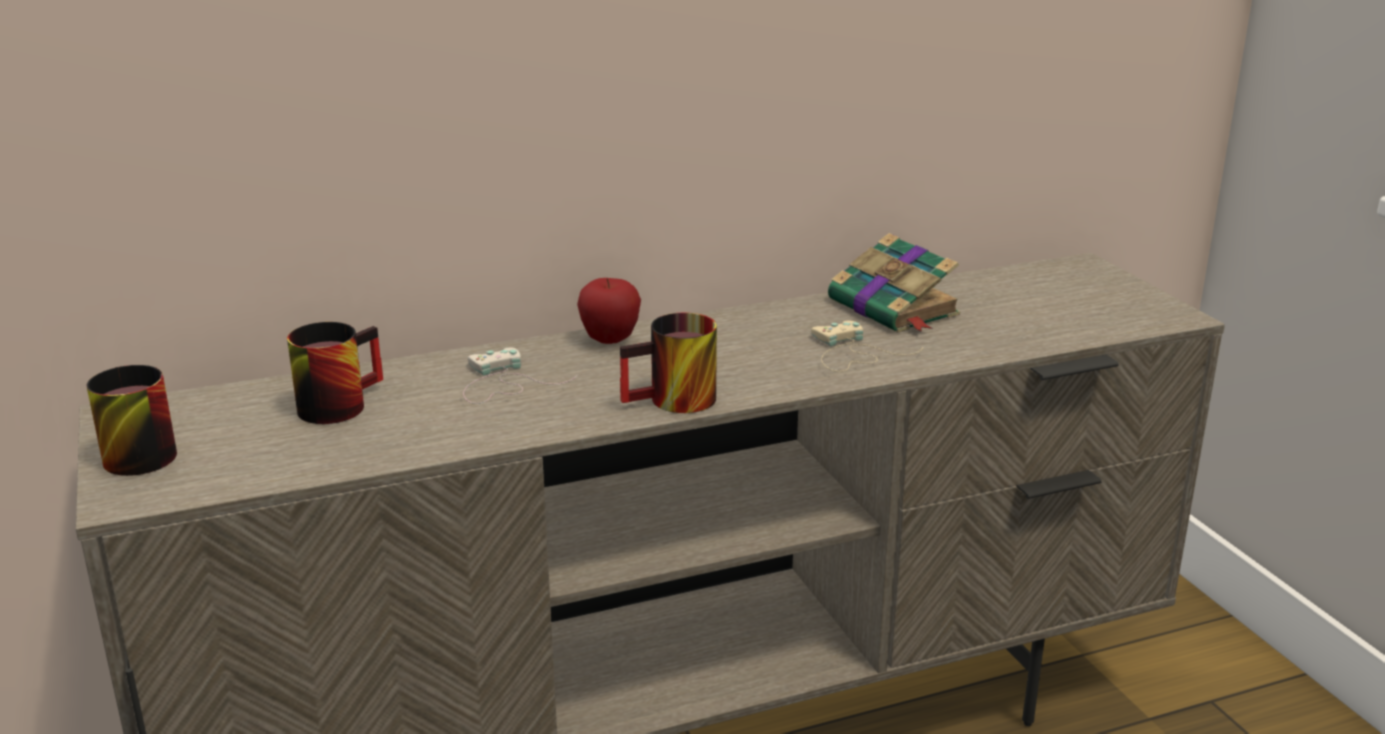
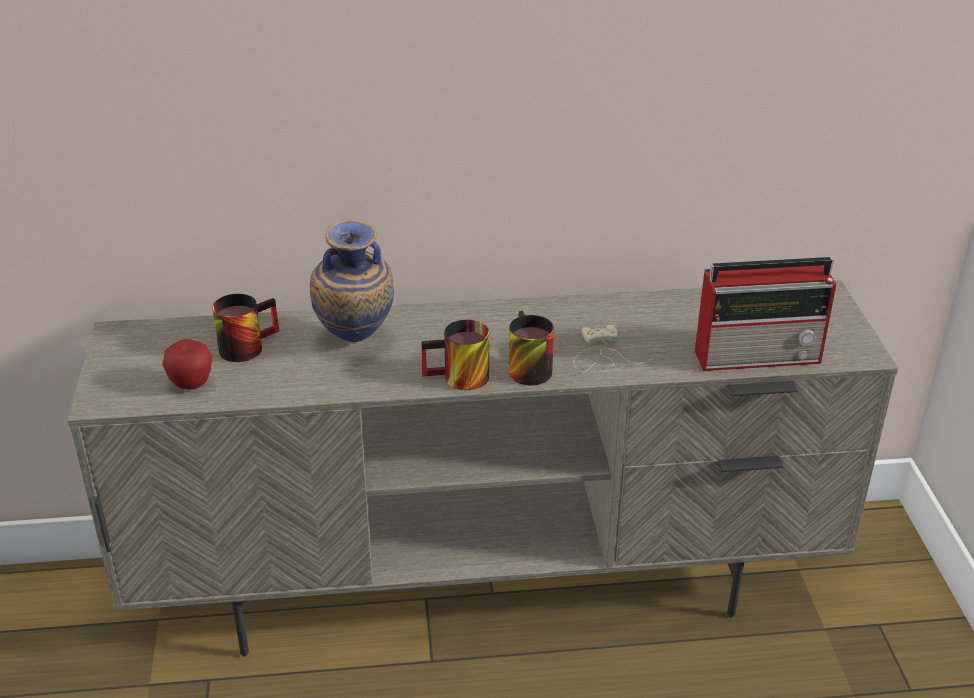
camera: 15 degrees right, 10 degrees up
(131, 454) = (112, 367): mug -> mug (524, 367)
(502, 383) = (355, 344): white game controller -> vase
(610, 340) = (441, 316): apple -> apple (191, 385)
(895, 308) = (656, 316): book -> none
(1052, 331) = (759, 355): none -> radio

